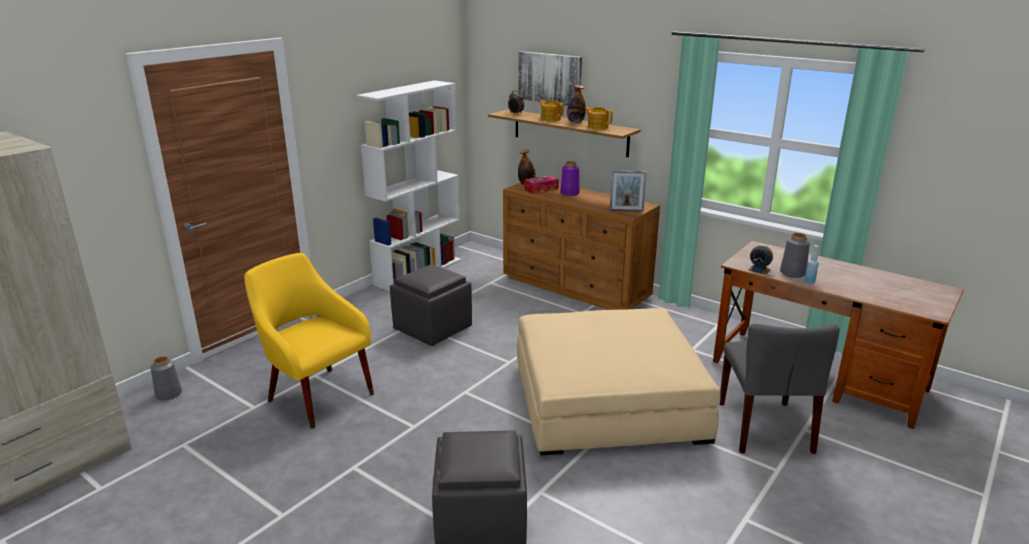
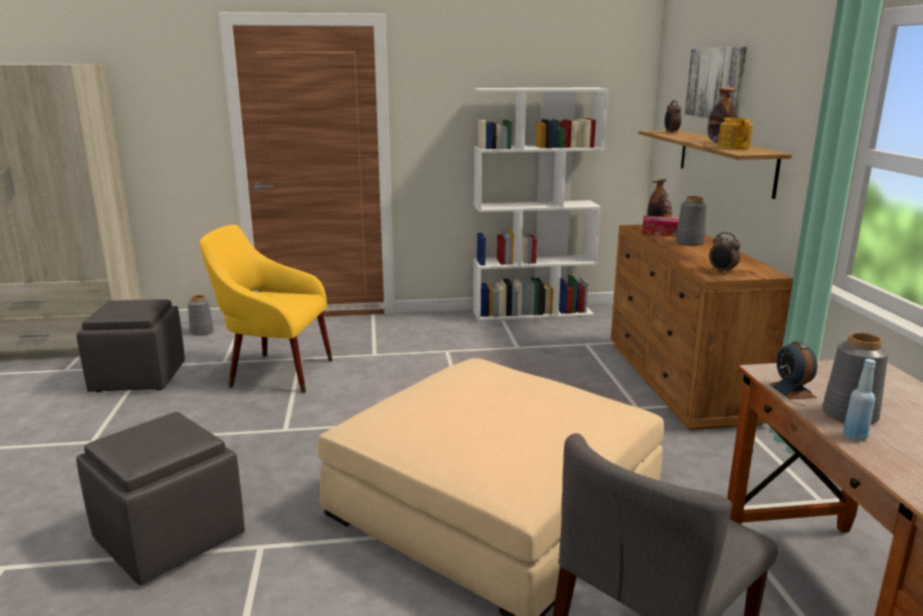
camera: 45 degrees right, 5 degrees down
(317, 394) = (275, 372): yellow armchair -> yellow armchair turned 75 degrees counterclockwise
(433, 329) = (453, 362): grey ottoman -> grey ottoman (137, 378)
(550, 119) = (697, 138): teapot -> none
(569, 193) = (689, 243): purple vase -> grey vase
(626, 210) = (722, 271): picture frame -> alarm clock

